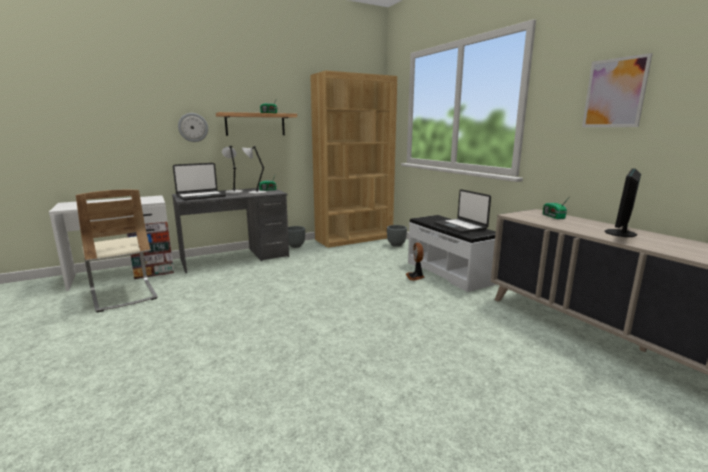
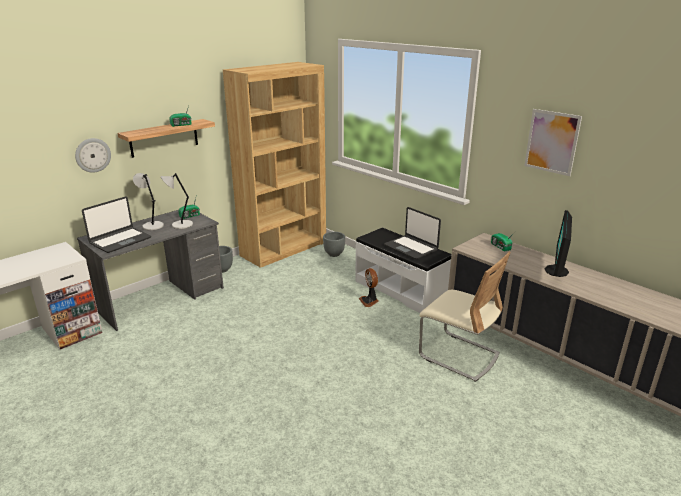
camera: 15 degrees left, 10 degrees up
(123, 295) = (65, 374): beige chair -> beige chair (458, 355)

